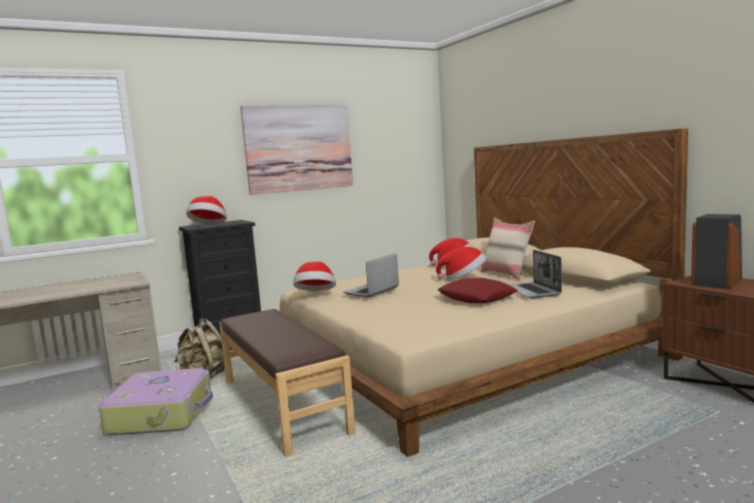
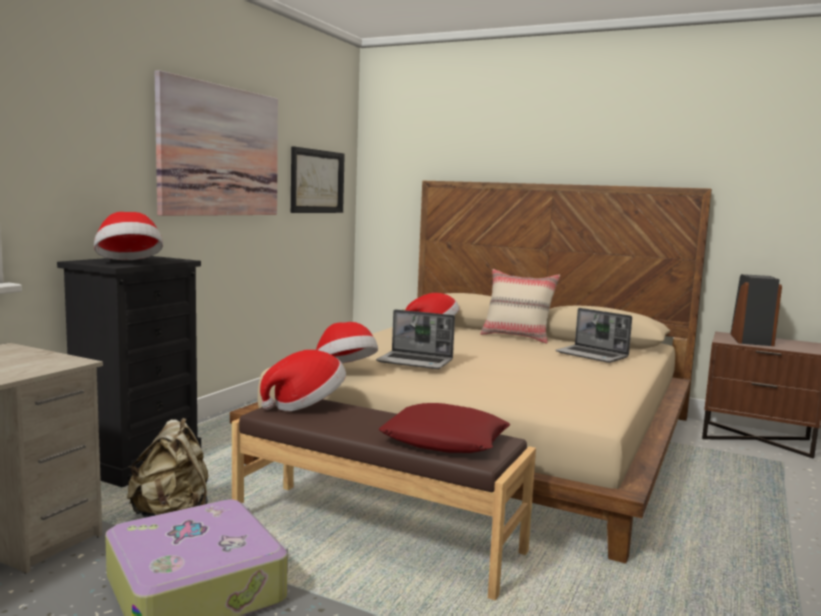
camera: 35 degrees left, 0 degrees up
(371, 291) = (416, 362): laptop -> laptop turned 75 degrees counterclockwise
(396, 157) = (317, 181): none -> picture
(463, 278) = (485, 343): hat -> hat (306, 405)
(477, 298) = (554, 365): red pillow -> red pillow (445, 440)

